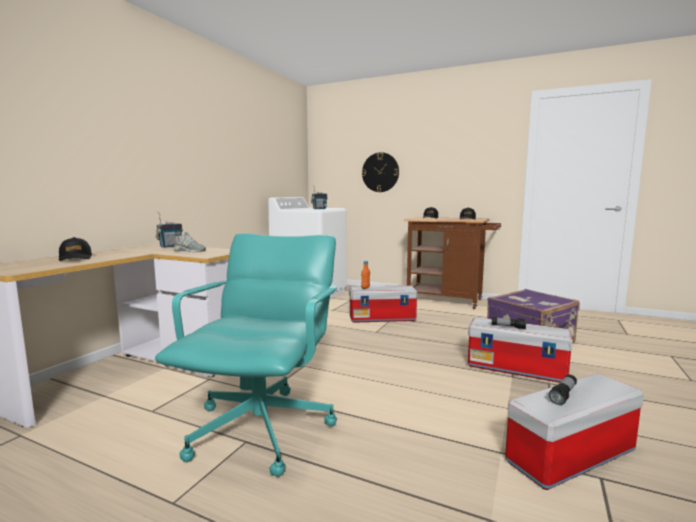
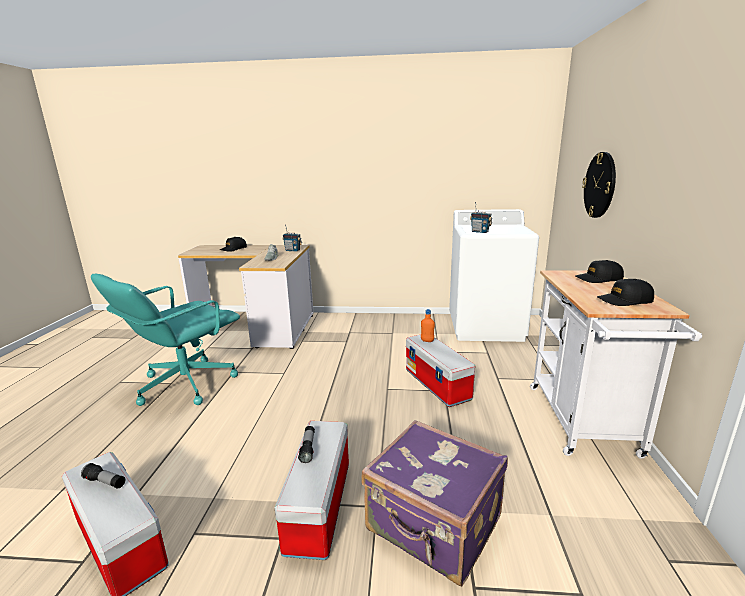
camera: 70 degrees right, 10 degrees up
(262, 428) = (185, 384): turquoise office chair -> turquoise office chair turned 135 degrees clockwise
(449, 301) = (585, 425): brown cart -> white cart

